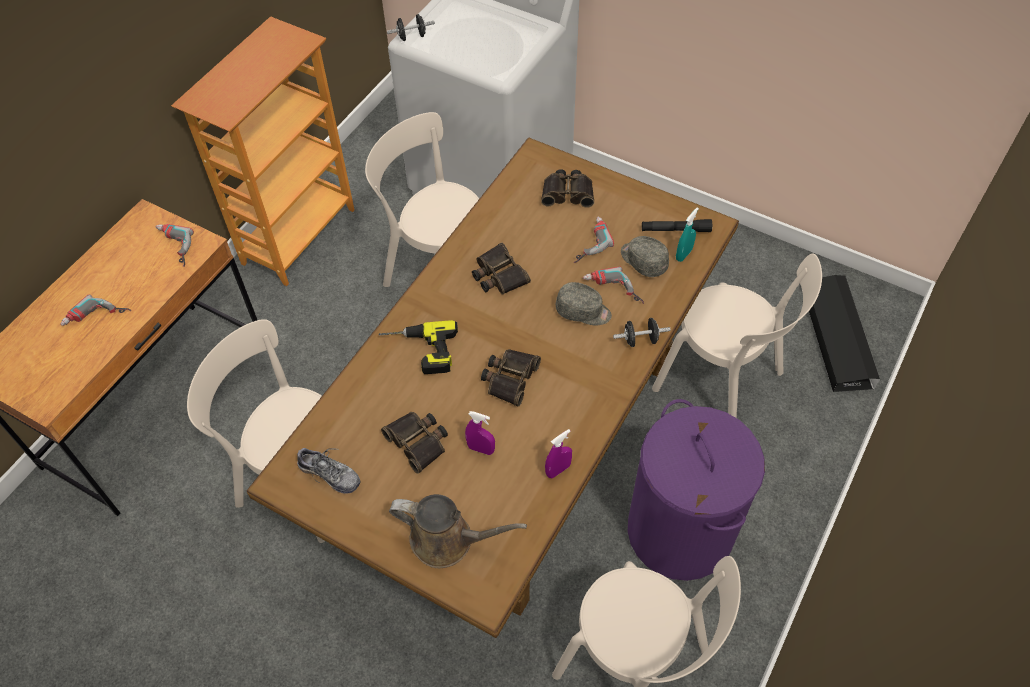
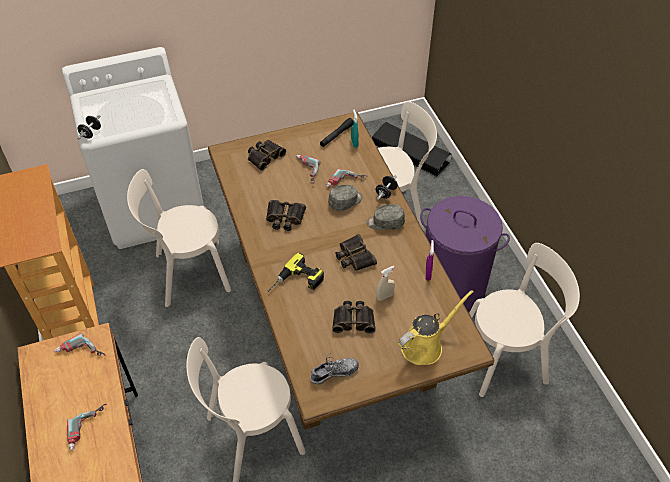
camera: 50 degrees left, 5 degrees down
(448, 540) = (425, 345): brown watering can -> yellow watering can
(481, 449) = (385, 296): purple spray bottle -> beige spray bottle
(643, 261) = (341, 159): grey cap -> grey cap (385, 223)

